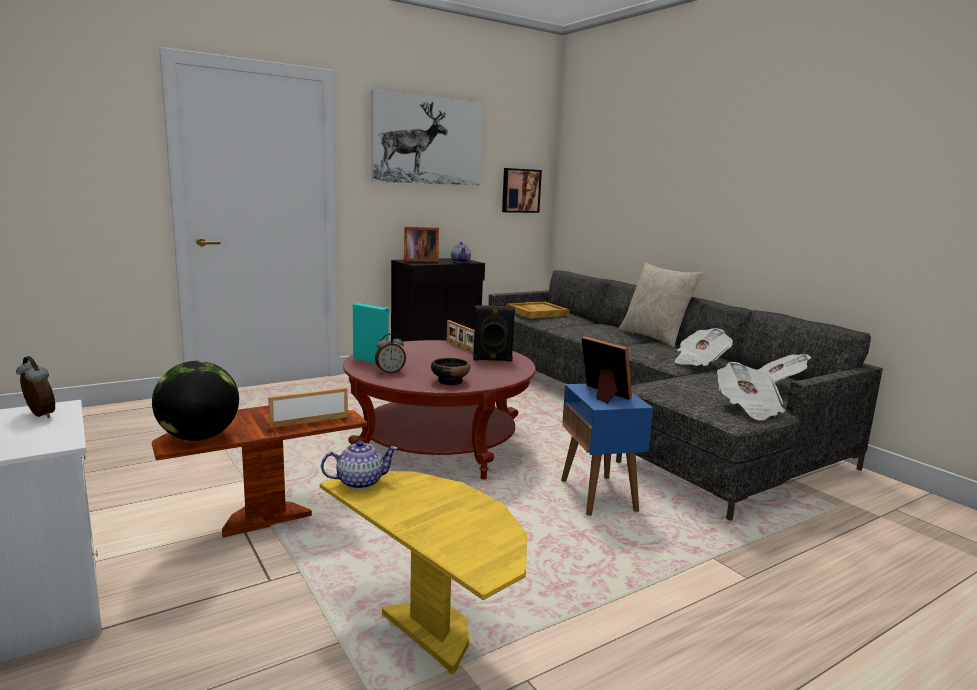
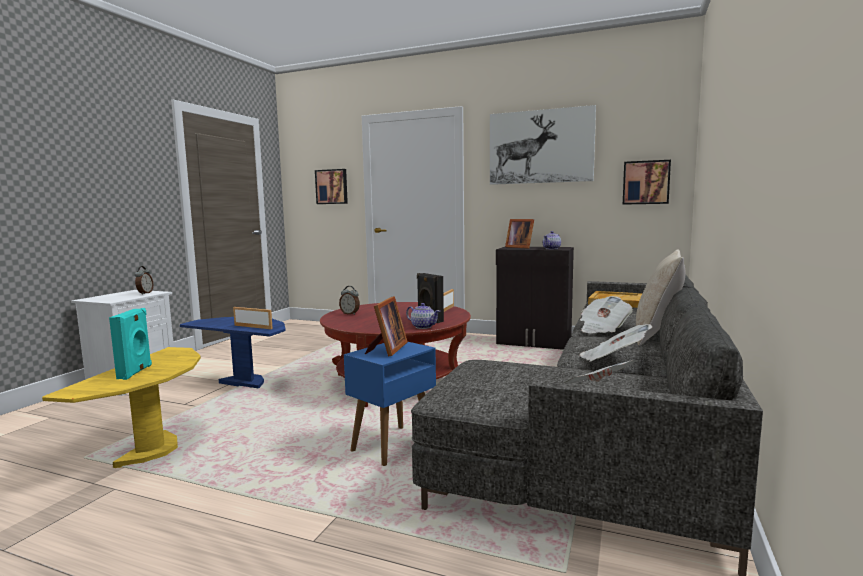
camera: 55 degrees right, 5 degrees down
(96, 165) = (332, 186): none -> picture
(199, 437) = (207, 322): globe -> none
(265, 520) = (245, 383): brown side table -> blue side table
(359, 482) = (173, 351): teapot -> teapot (423, 326)
(372, 360) = (367, 307): turquoise speaker -> turquoise speaker (136, 372)
(450, 381) = (355, 324): bowl -> none
(747, 408) = (488, 398): newspaper -> newspaper (602, 329)

